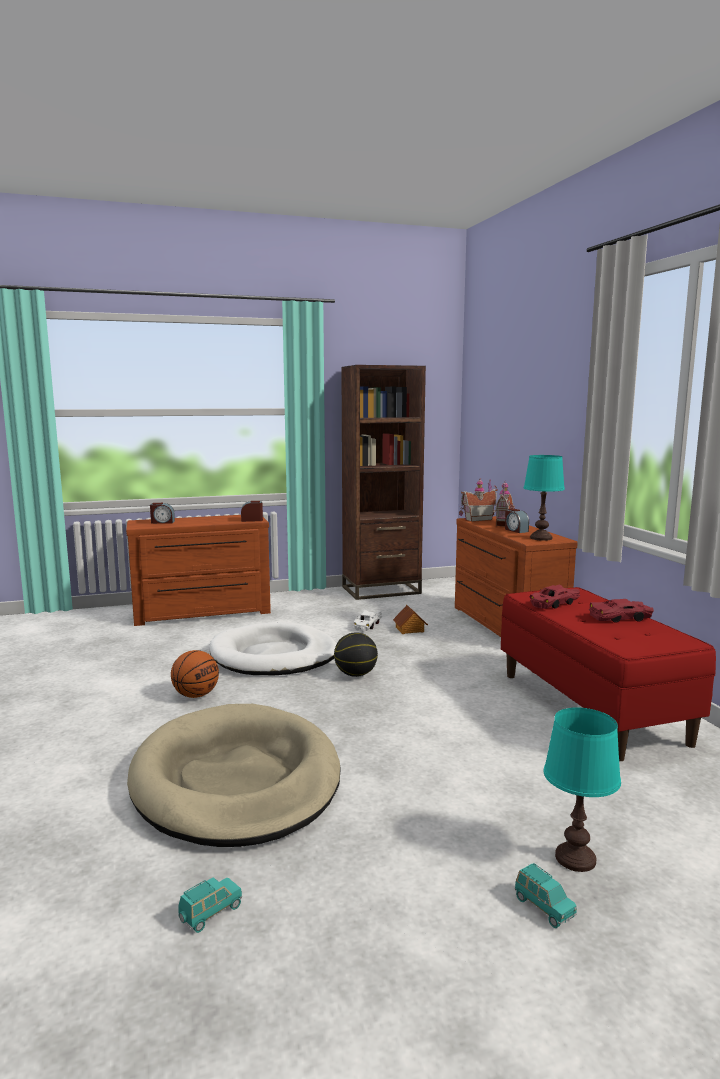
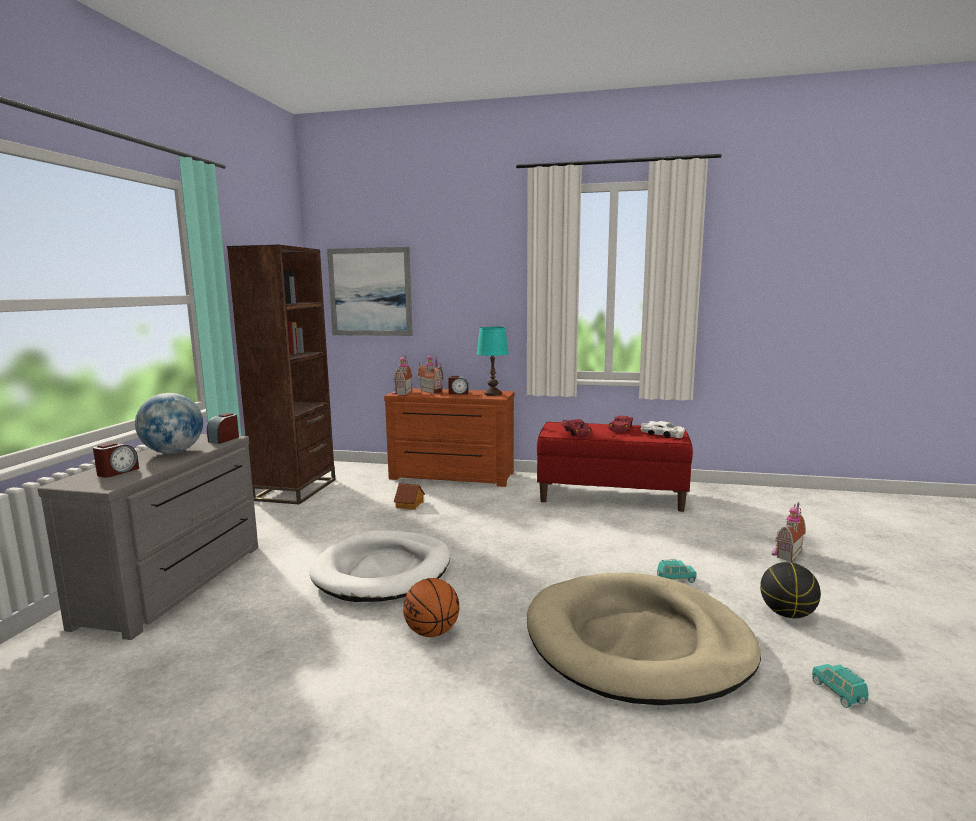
camera: 60 degrees left, 0 degrees up
(202, 613) = (178, 584): brown dresser -> grey dresser
(211, 520) = (173, 452): none -> globe
(356, 674) = (477, 547): basketball -> basketball (787, 614)
(366, 625) = (372, 516): white toy car -> white toy car (662, 435)
(493, 408) = (370, 292): none -> picture
(543, 907) = (831, 576): turquoise toy car -> turquoise toy car (675, 580)
(575, 859) = (785, 554): turquoise table lamp -> toy house

